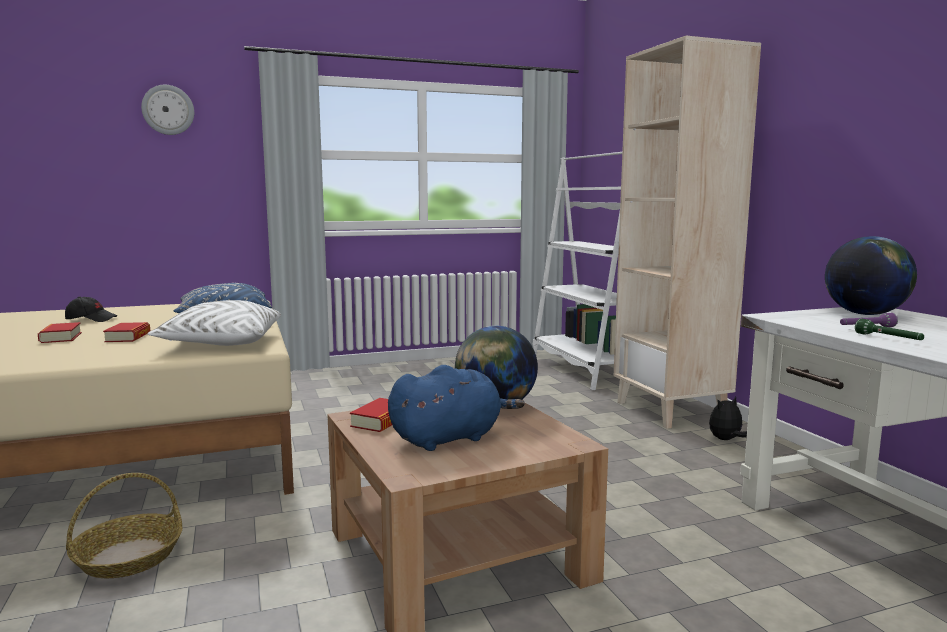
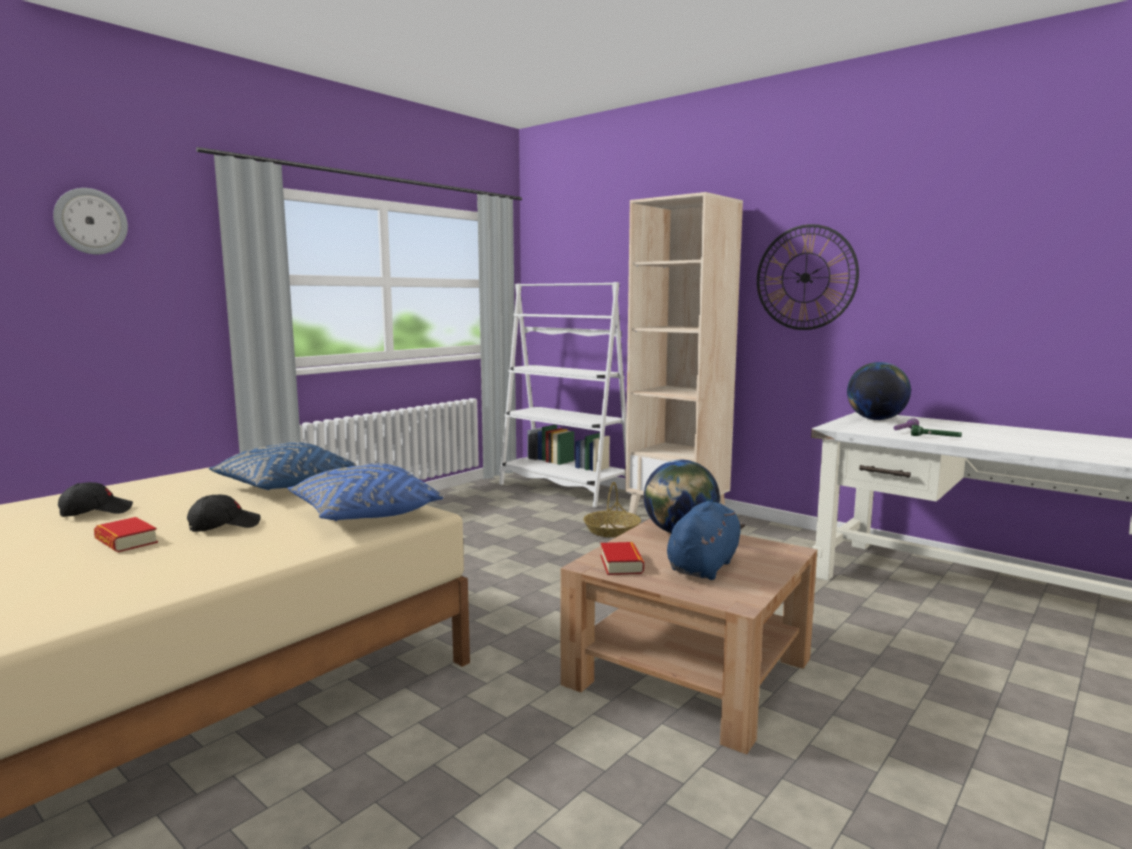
camera: 30 degrees left, 0 degrees up
(128, 337) = (224, 526): book -> black cap
(128, 557) = (397, 775): basket -> basket (612, 530)
(221, 343) = (364, 515): white pillow -> blue pillow
(726, 440) = (745, 531): plush toy -> none
(825, 132) = (805, 277): none -> wall clock

